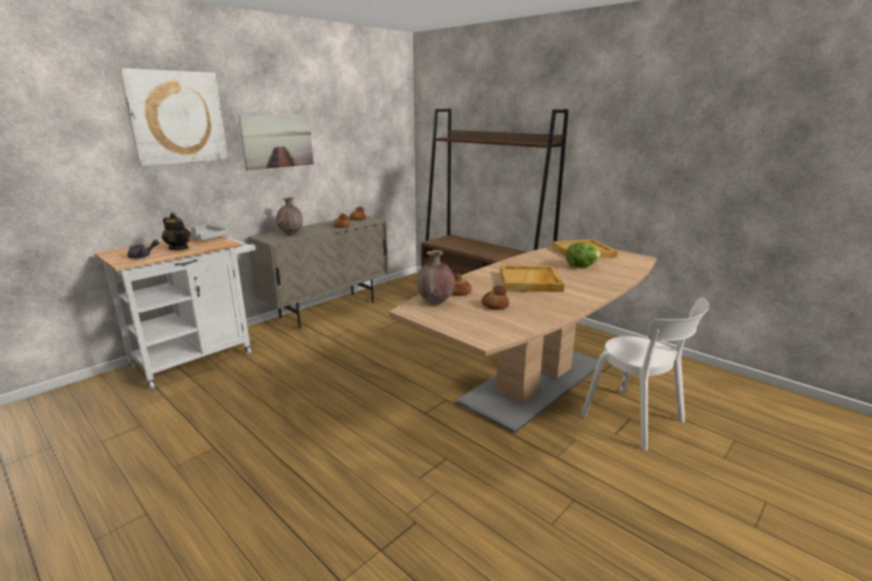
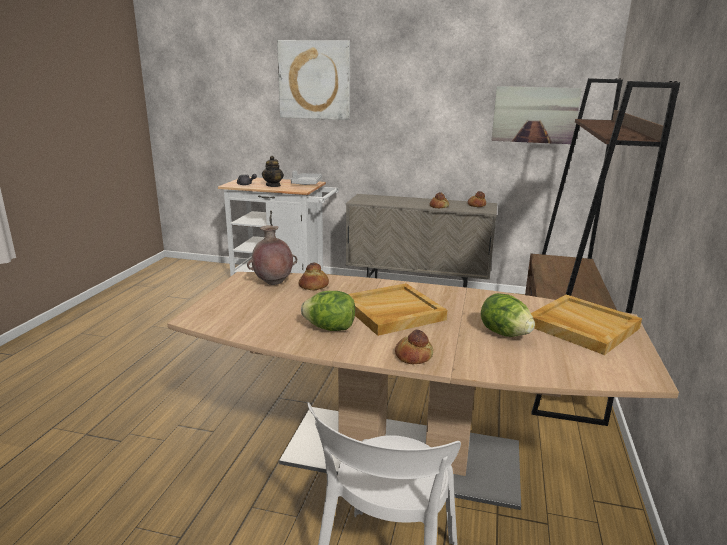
camera: 60 degrees right, 0 degrees up
(278, 141) = (403, 107): picture -> picture (534, 115)
(291, 233) = (385, 200): brown vase -> none
(494, 305) = (290, 307): bread -> bread (413, 356)
(543, 301) = (330, 328): none -> lettuce

